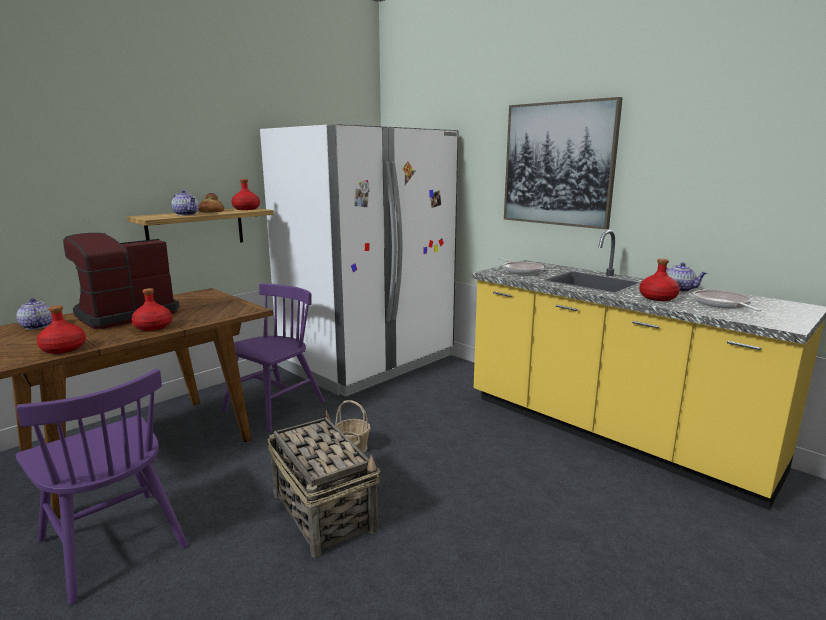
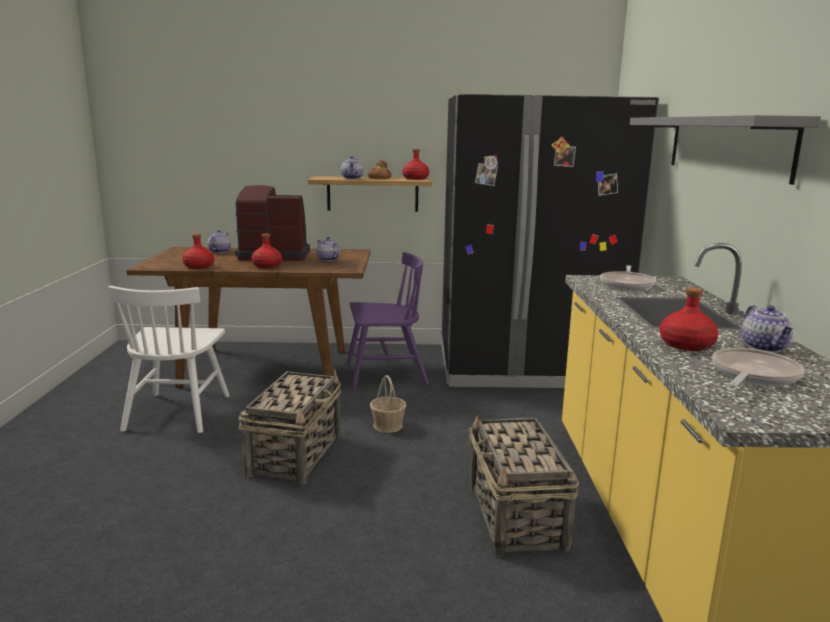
camera: 45 degrees right, 0 degrees up
(113, 542) = (177, 412): purple chair -> white chair
(200, 306) = (328, 259): none -> teapot
(368, 362) = (525, 367): white fridge -> black fridge
(540, 466) = (516, 518): none -> basket
(558, 164) = (726, 145): picture -> grey shelf

